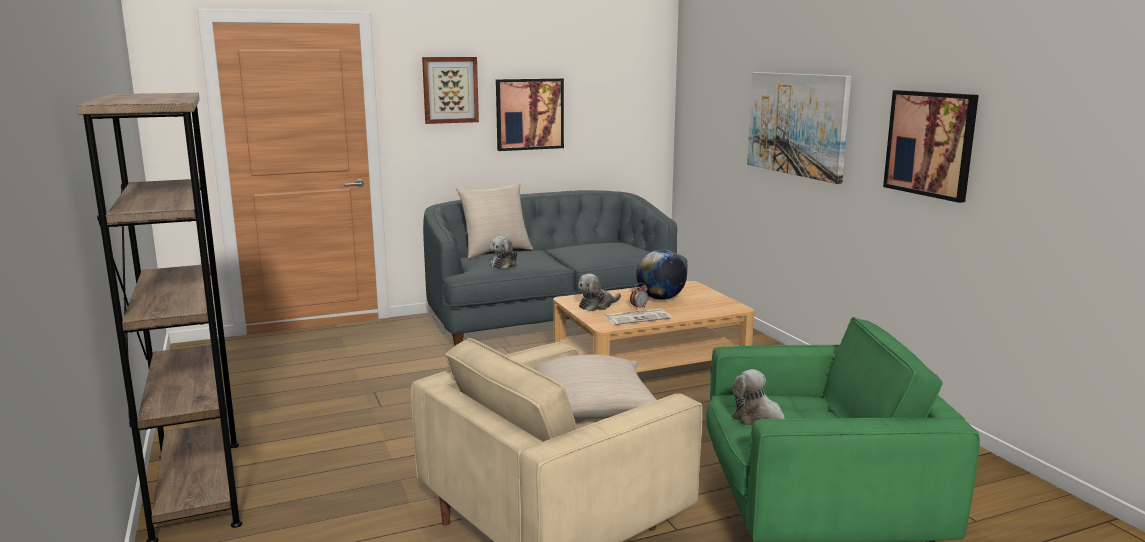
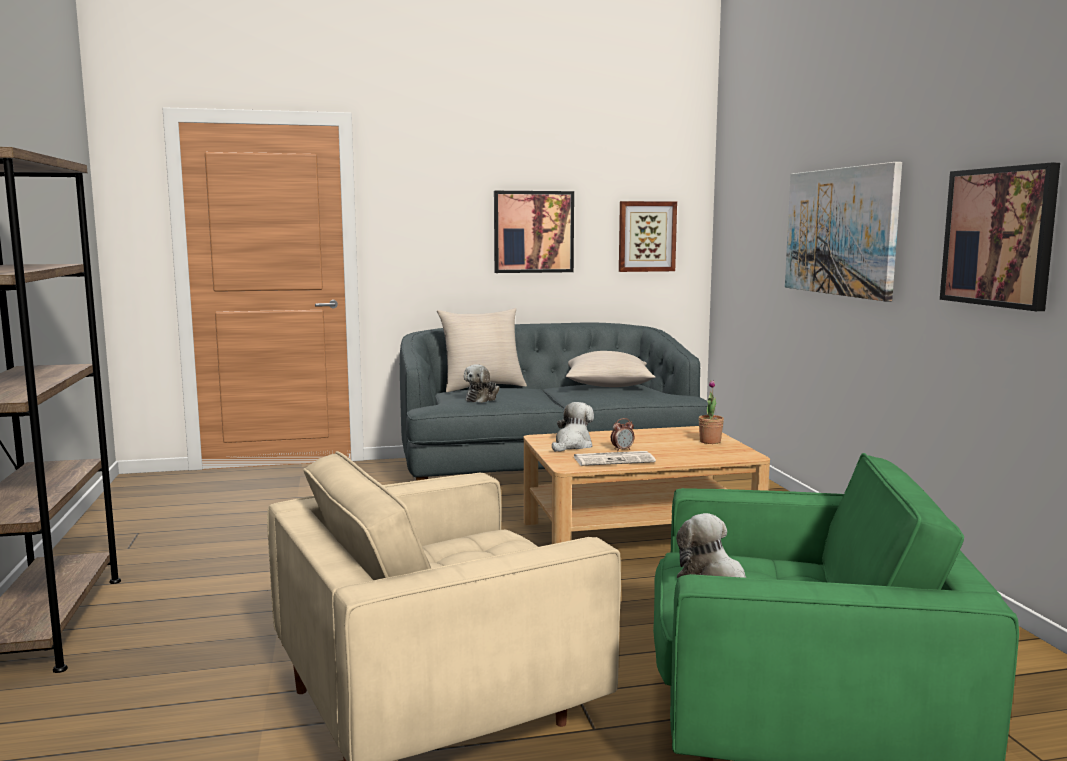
camera: 10 degrees right, 5 degrees down
(450, 90) = (440, 201): picture -> picture (646, 236)
(589, 408) = (494, 555): beige pillow -> beige pillow (607, 385)
(597, 305) = (572, 445): plush toy -> plush toy turned 150 degrees clockwise
(660, 298) = (655, 442): globe -> none
(702, 296) = (710, 441): none -> potted plant

